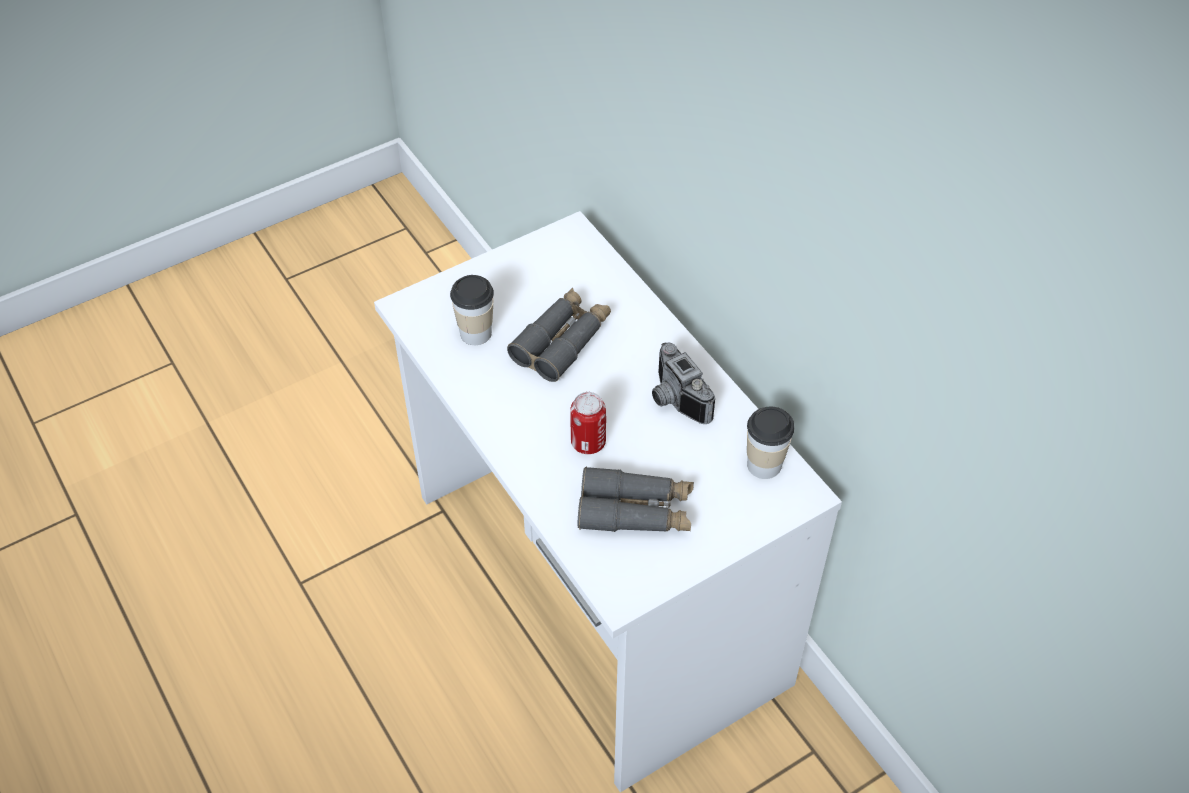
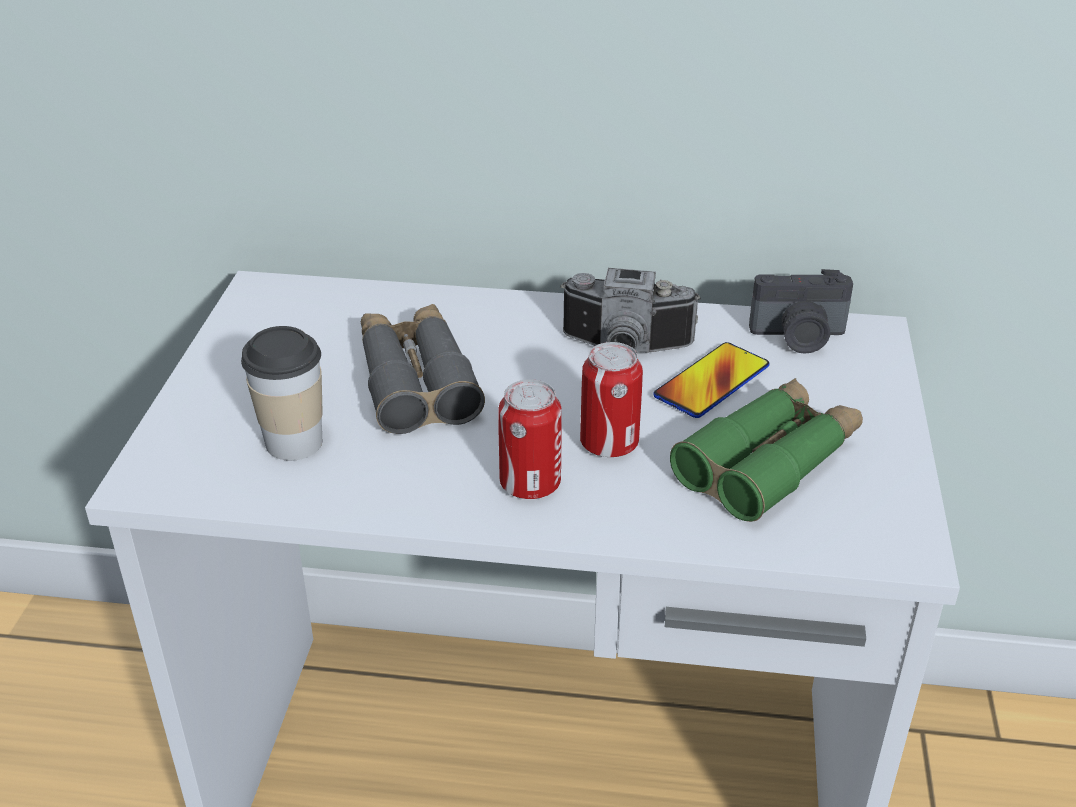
camera: 50 degrees left, 15 degrees down
(530, 433) = (530, 484): none -> can
(636, 511) = (768, 462): grey binoculars -> green binoculars
(681, 452) = (712, 382): none -> phone
(764, 465) = (798, 337): cup -> camera

